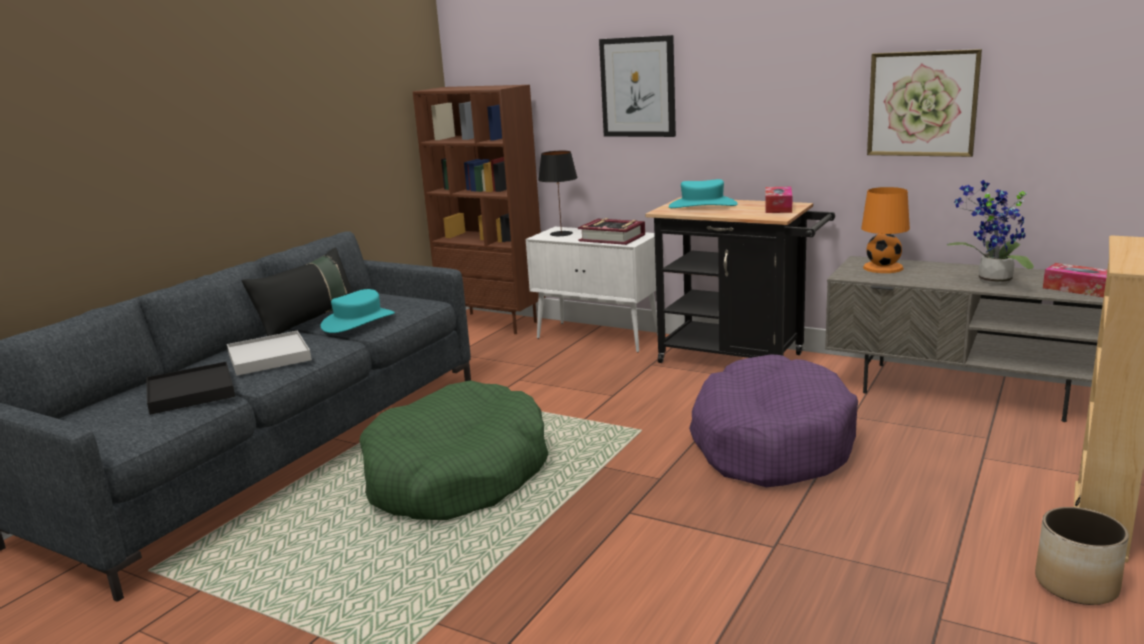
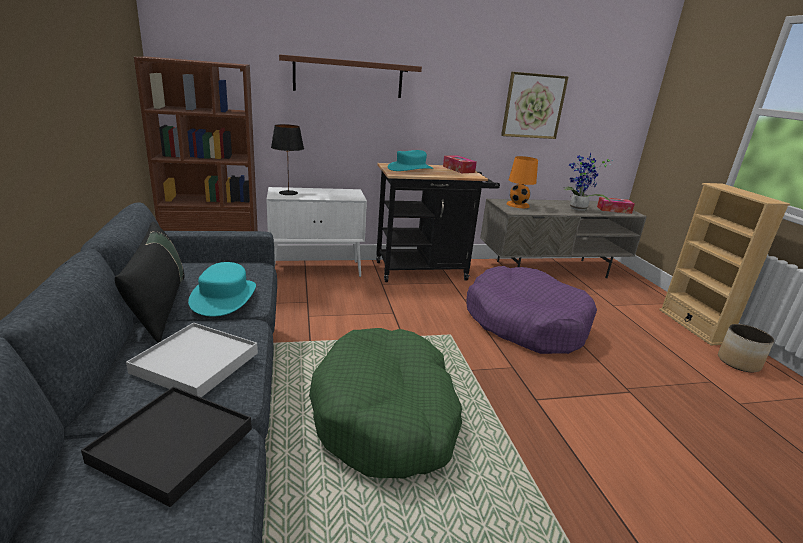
camera: 45 degrees left, 5 degrees up
(612, 238) = (336, 194): book -> none
(638, 87) = (348, 77): picture -> brown shelf

